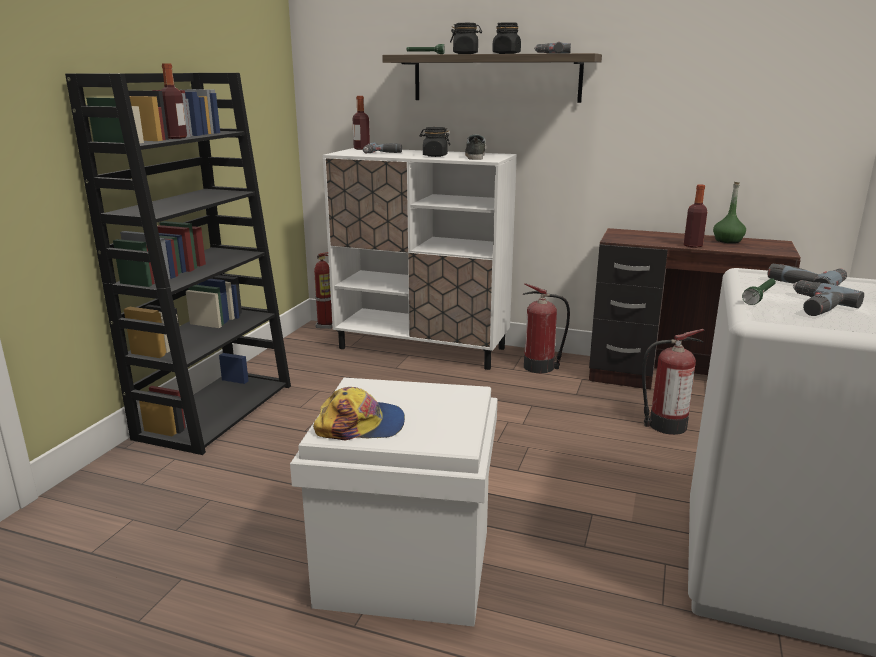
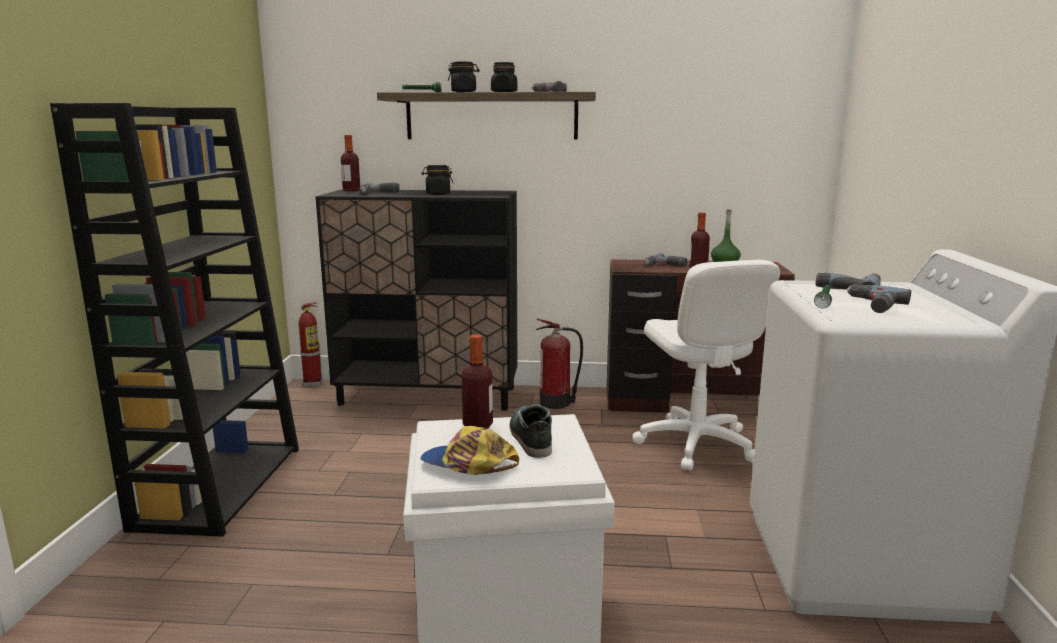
camera: 15 degrees left, 5 degrees down
(176, 138) = (175, 176): bottle -> bottle (477, 425)
(361, 425) = (468, 465): cap -> cap turned 135 degrees counterclockwise
(422, 348) = (429, 396): white cabinet -> black cabinet
(475, 156) = (479, 193): shoe -> shoe (530, 437)
(660, 238) = (665, 266): none -> power drill
(665, 425) = (696, 444): fire extinguisher -> white office chair

